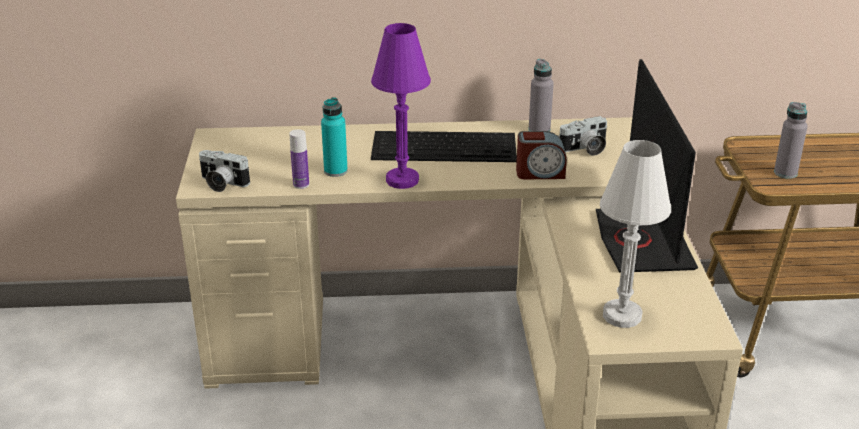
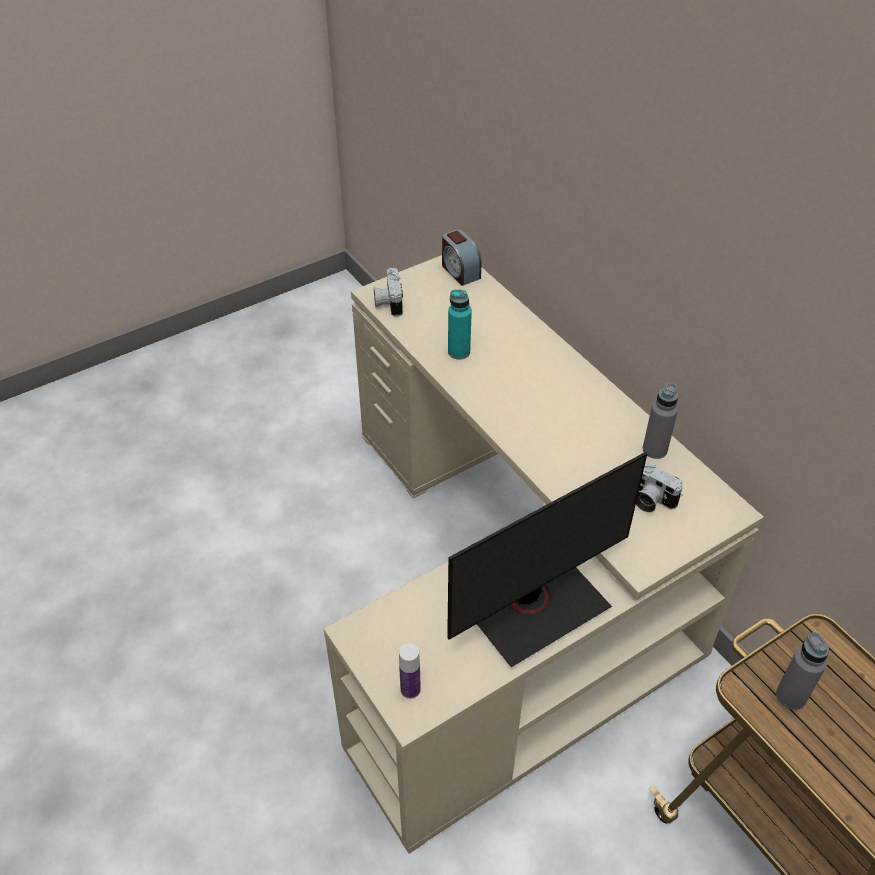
camera: 60 degrees right, 15 degrees up
(301, 184) = (421, 343): bottle -> bottle (410, 689)
(402, 180) = (477, 397): purple table lamp -> none
(445, 146) = (561, 398): keyboard -> none
(540, 173) = (569, 482): alarm clock -> alarm clock (460, 271)
(622, 315) = (395, 632): white table lamp -> none

